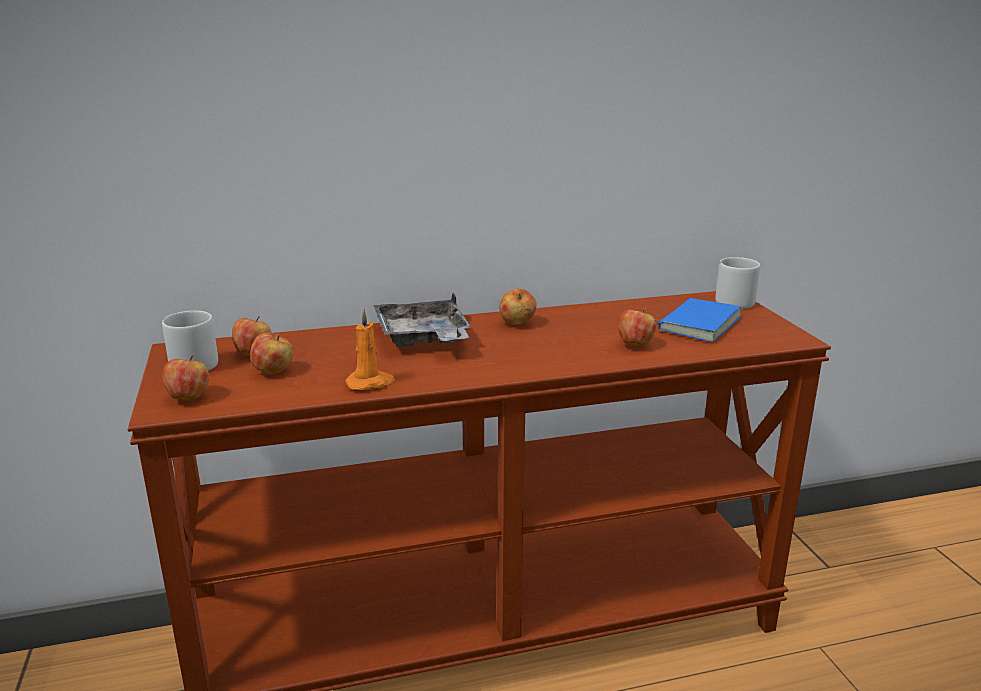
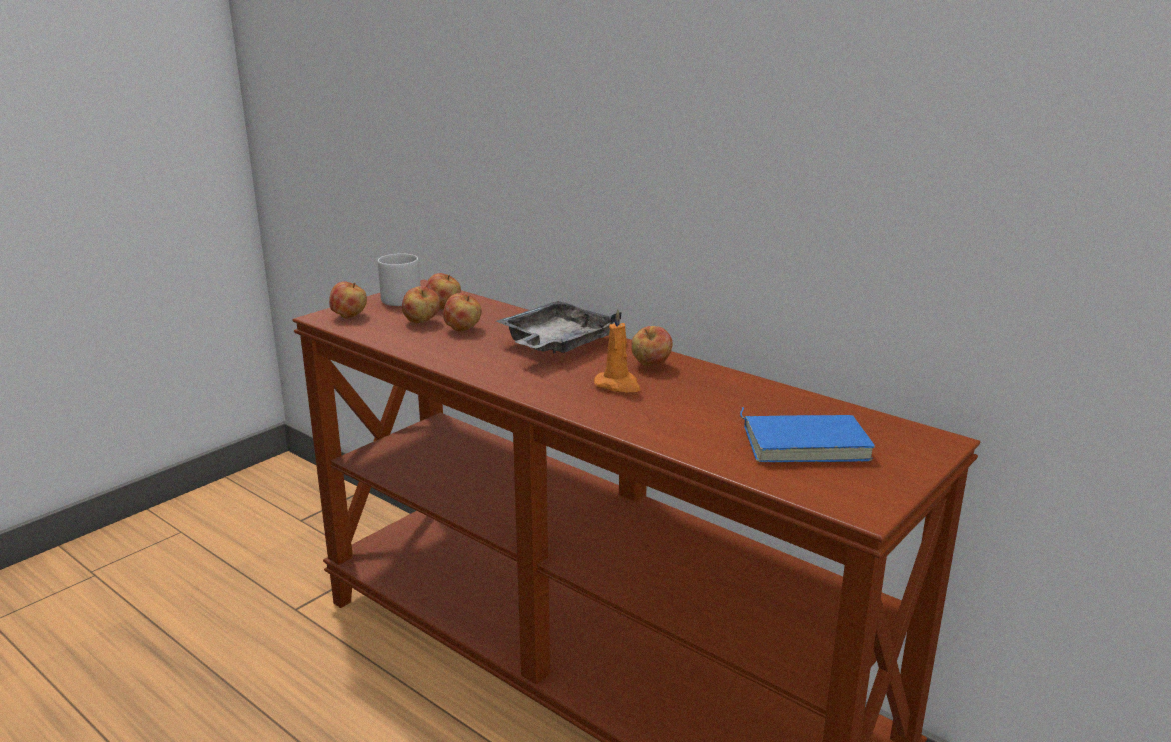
camera: 55 degrees right, 0 degrees up
(370, 383) = (442, 354): orange candle -> orange candle (618, 385)
(635, 345) = (684, 426): apple -> apple (463, 329)
(734, 301) = (927, 448): grey mug -> none

